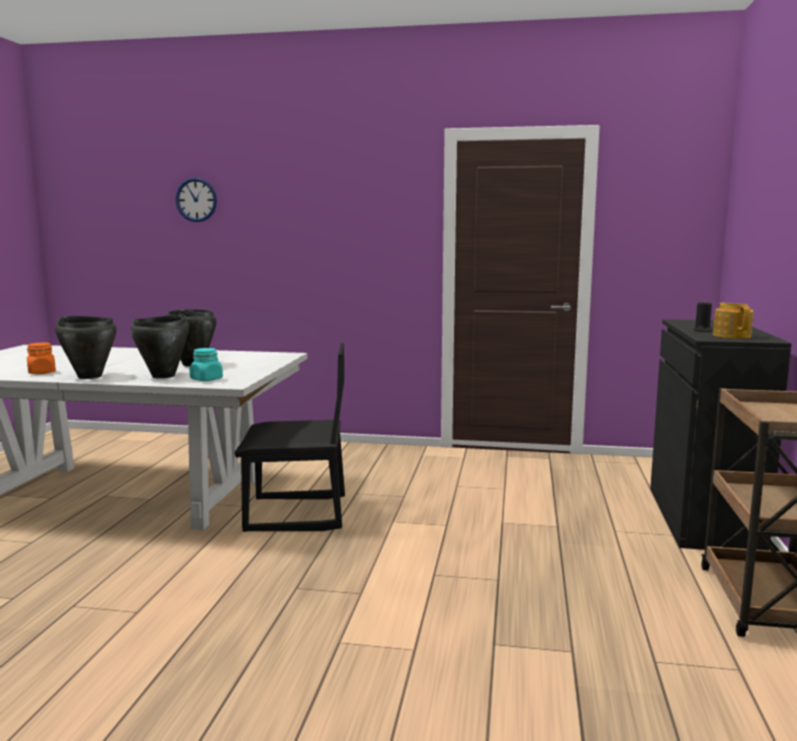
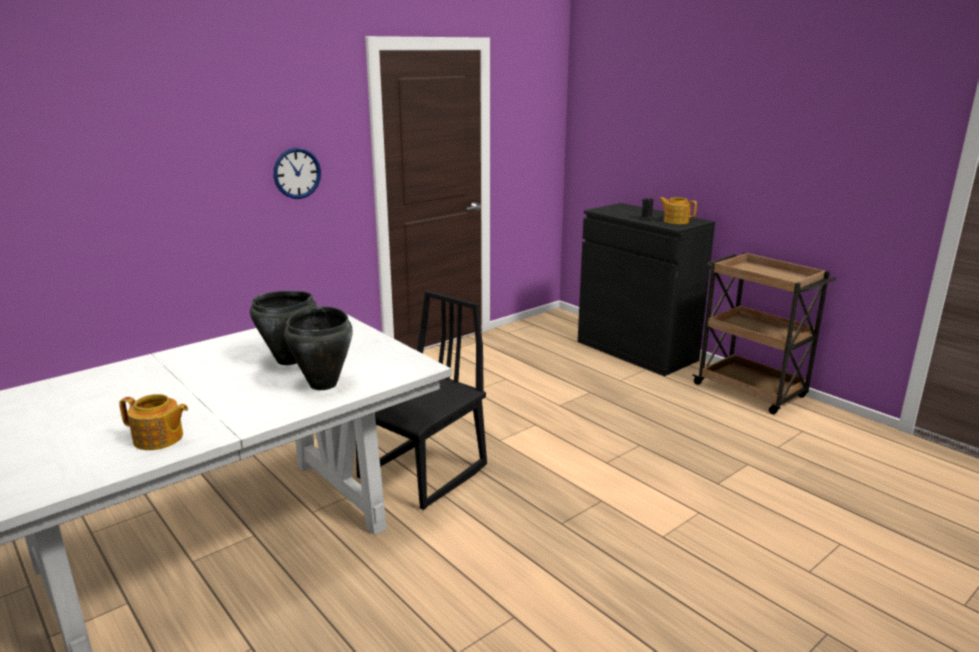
camera: 50 degrees left, 10 degrees up
(42, 372) = (159, 439): orange jar -> teapot
(90, 376) = (246, 417): black cooking pot -> none
(196, 200) = (59, 131): wall clock -> wall clock (297, 173)
(206, 379) = (379, 371): turquoise jar -> none

